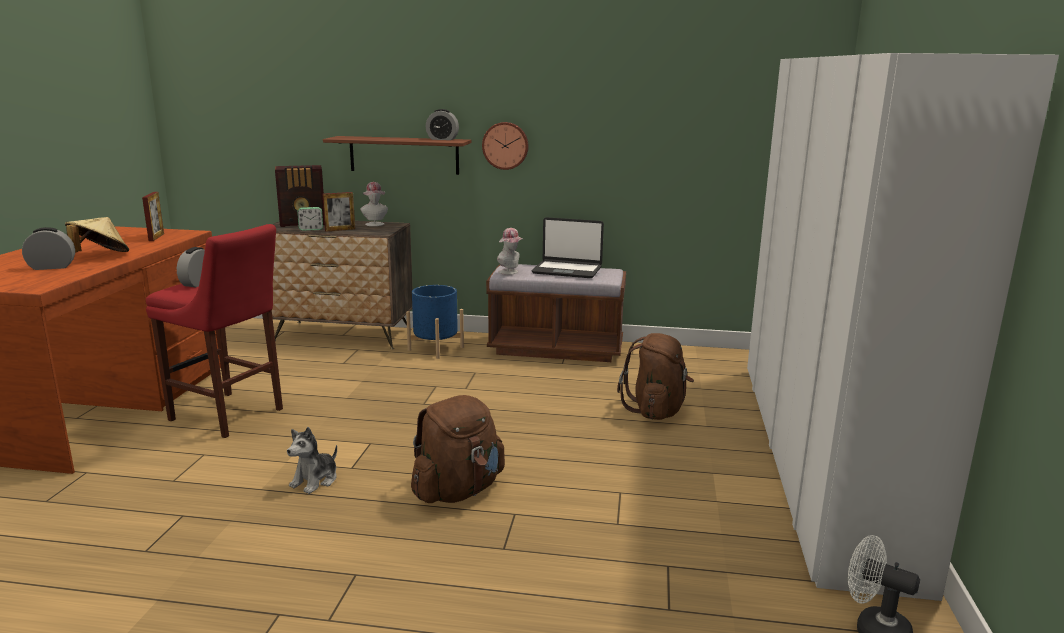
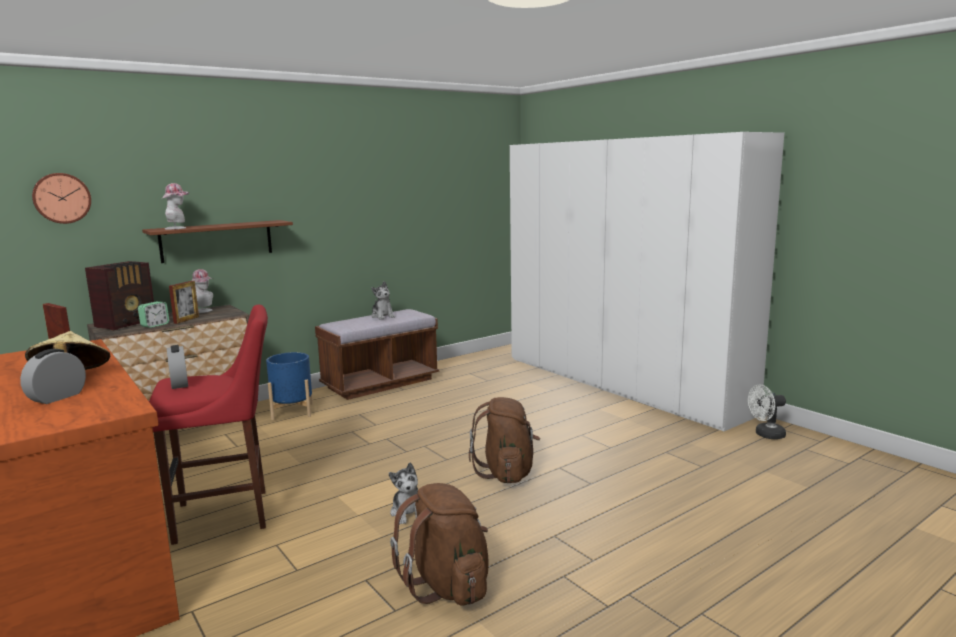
camera: 45 degrees left, 5 degrees down
(442, 139) = (259, 221): alarm clock -> none
(505, 145) = (310, 222): wall clock -> wall clock (61, 198)
(510, 272) = (349, 326): hat -> hat (178, 228)
(567, 270) = (383, 316): laptop -> plush toy
(656, 411) = (512, 393): brown backpack -> brown backpack (448, 585)

